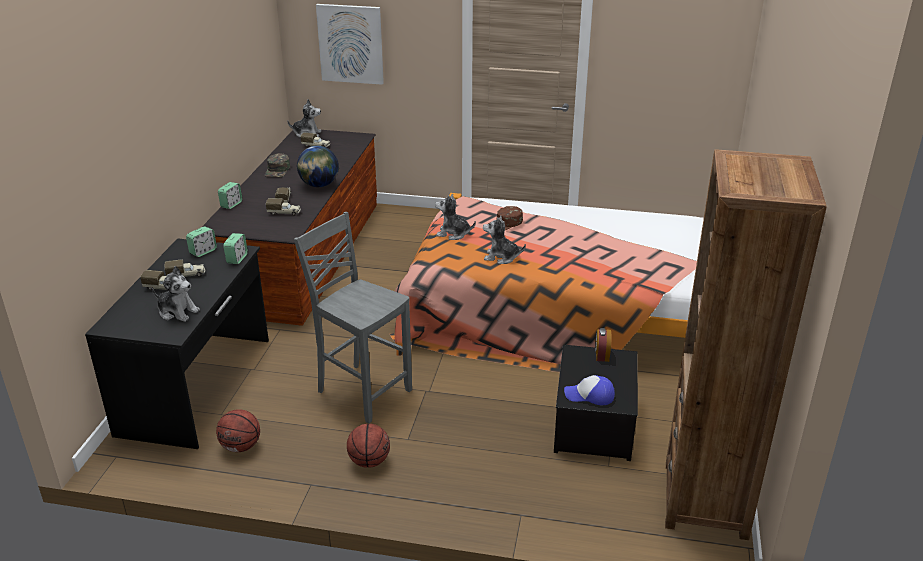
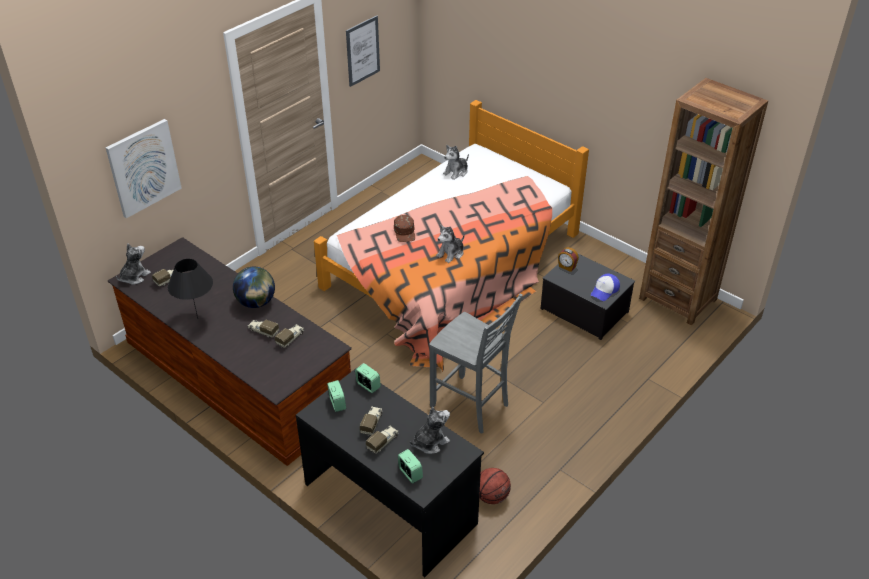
camera: 60 degrees left, 10 degrees up
(231, 204) = (241, 367): alarm clock -> alarm clock (410, 474)
(278, 170) = (197, 318): green cap -> black table lamp
(362, 391) = (471, 406): grey chair -> grey chair turned 120 degrees counterclockwise
(369, 461) = (554, 430): basketball -> none
(453, 234) = (395, 263): plush toy -> plush toy (456, 172)
(647, 57) = (362, 51): none -> picture

